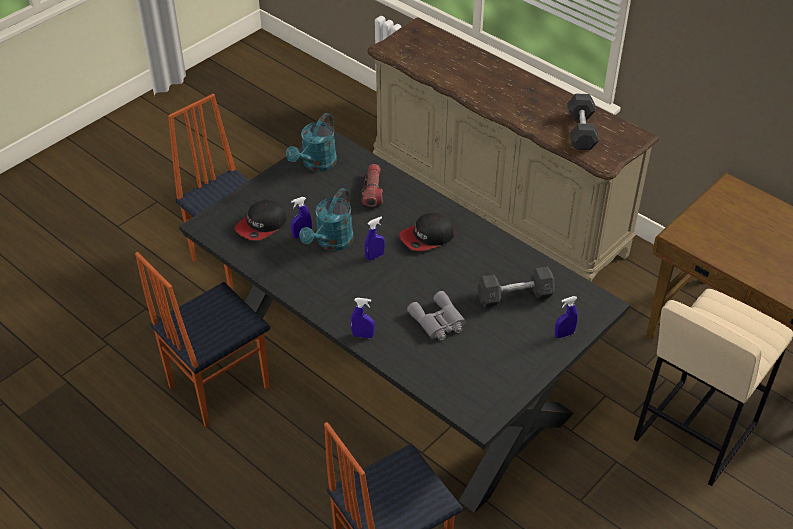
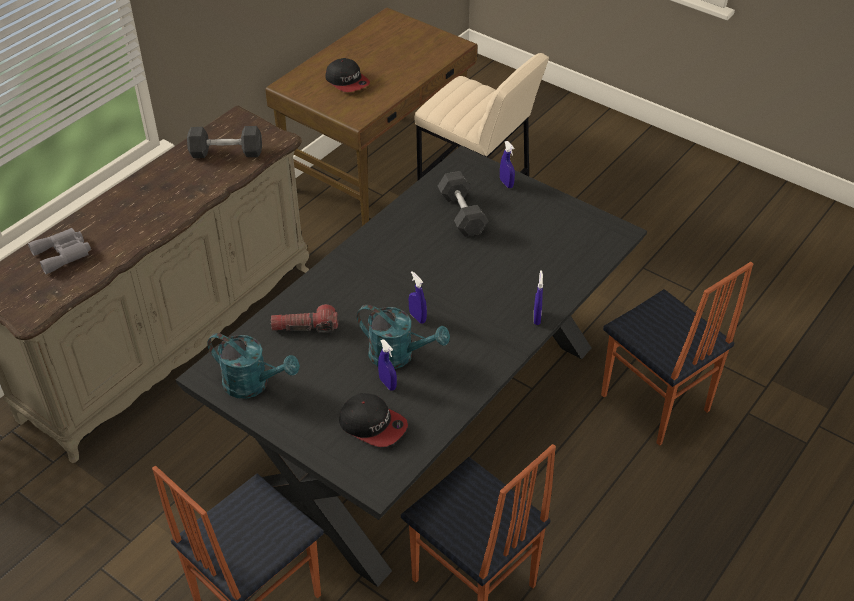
camera: 95 degrees left, 0 degrees up
(427, 237) = (382, 278): cap -> cap (347, 81)
(438, 322) = (506, 264): grey binoculars -> grey binoculars (64, 253)

